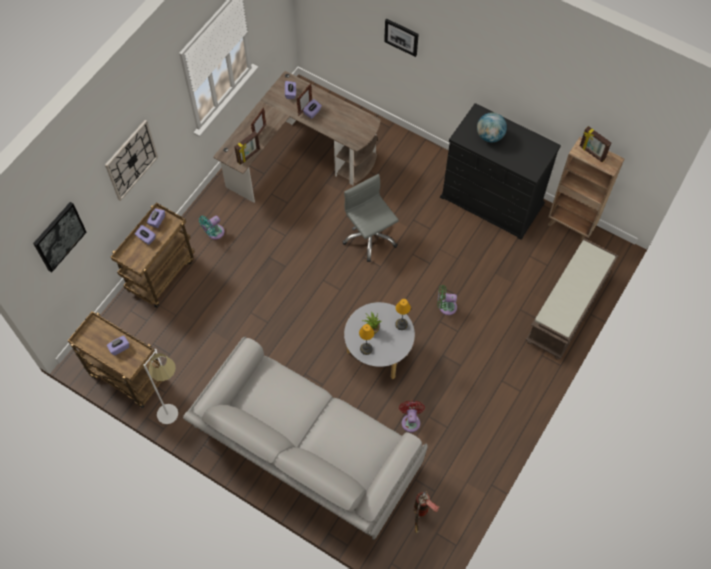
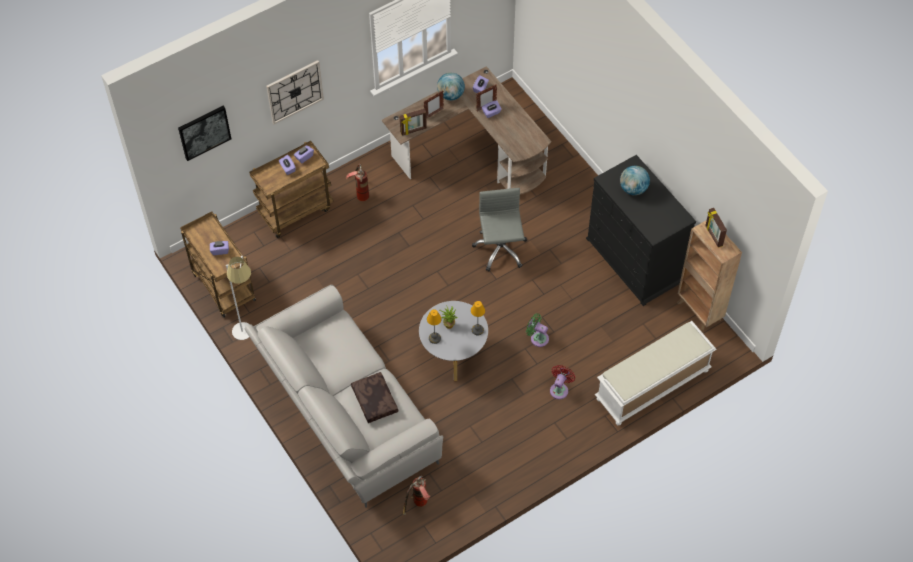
camera: 25 degrees right, 5 degrees down
(214, 233) = (360, 192): turquoise fan -> fire extinguisher
(266, 109) = (450, 95): none -> globe
(341, 435) = (373, 400): none -> brown pillow
(401, 37) = (590, 69): picture -> none
(410, 421) = (451, 423): red fan -> red fan (560, 389)
(567, 310) = (652, 385): brown bench -> white bench

